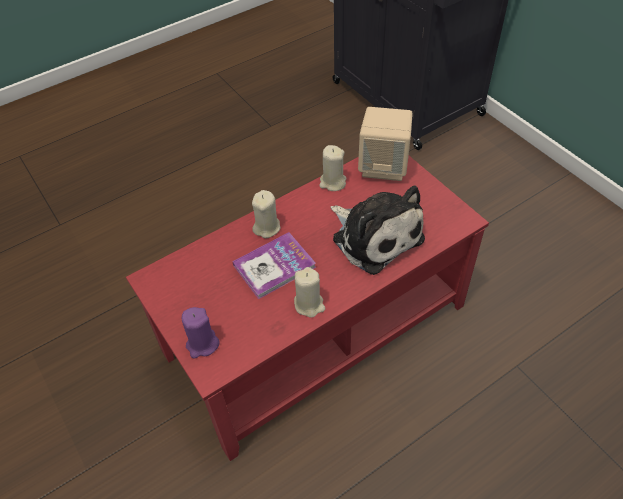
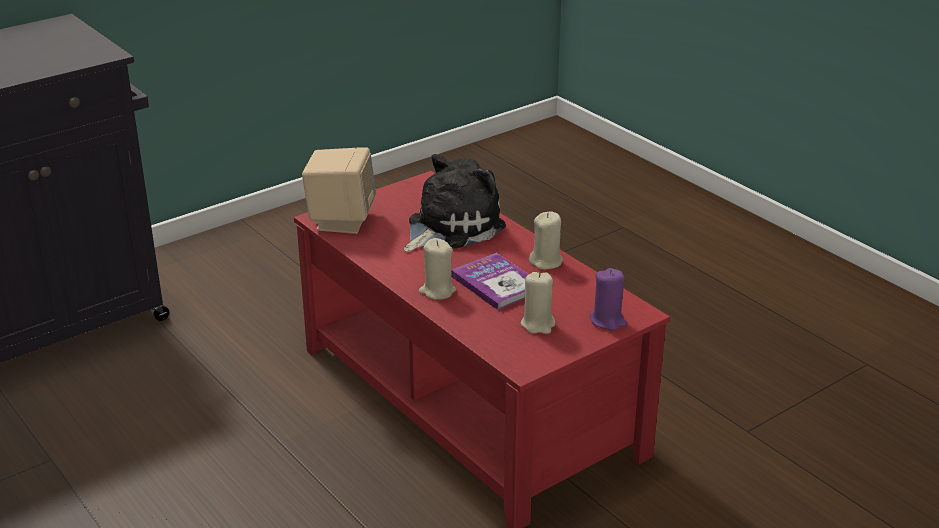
camera: 95 degrees left, 20 degrees down
(332, 182) = (364, 251): beige candle -> beige candle (538, 324)

